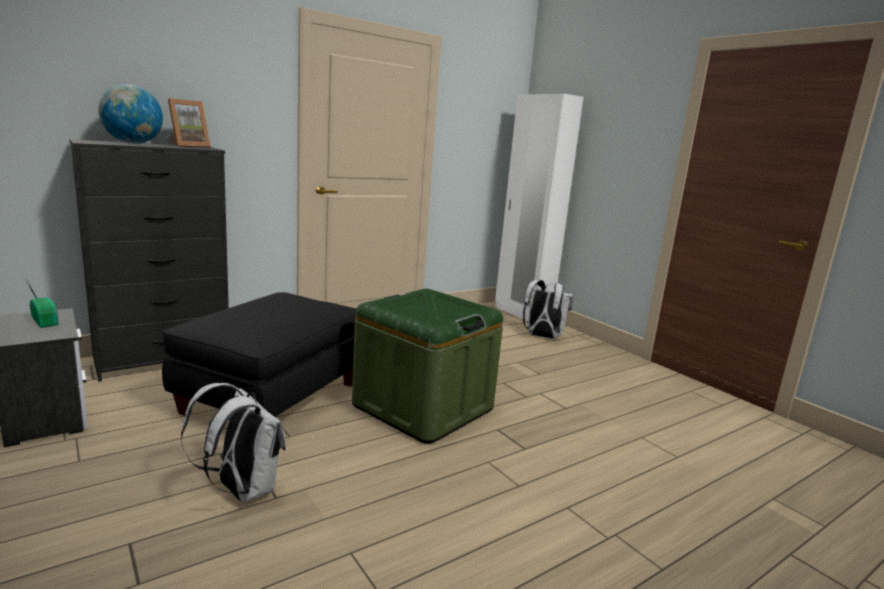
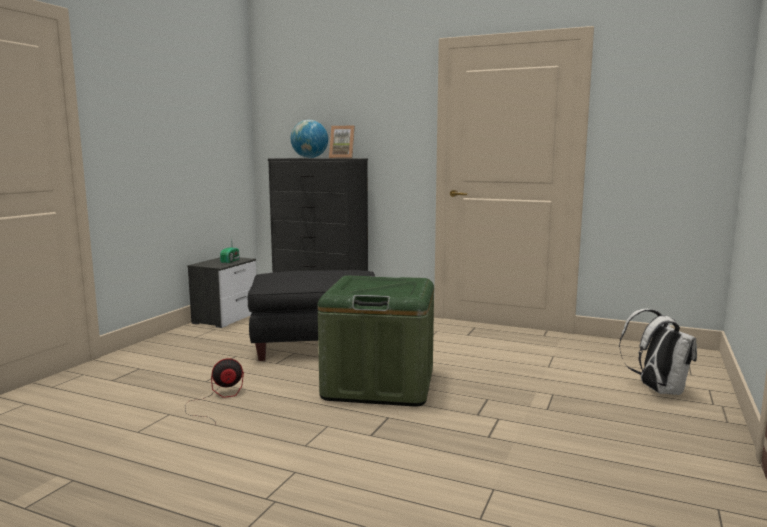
camera: 60 degrees right, 5 degrees down
(241, 490) = (204, 372): white backpack -> none
(347, 503) = (218, 399): none -> fan
(522, 314) = (698, 367): white wardrobe -> none

